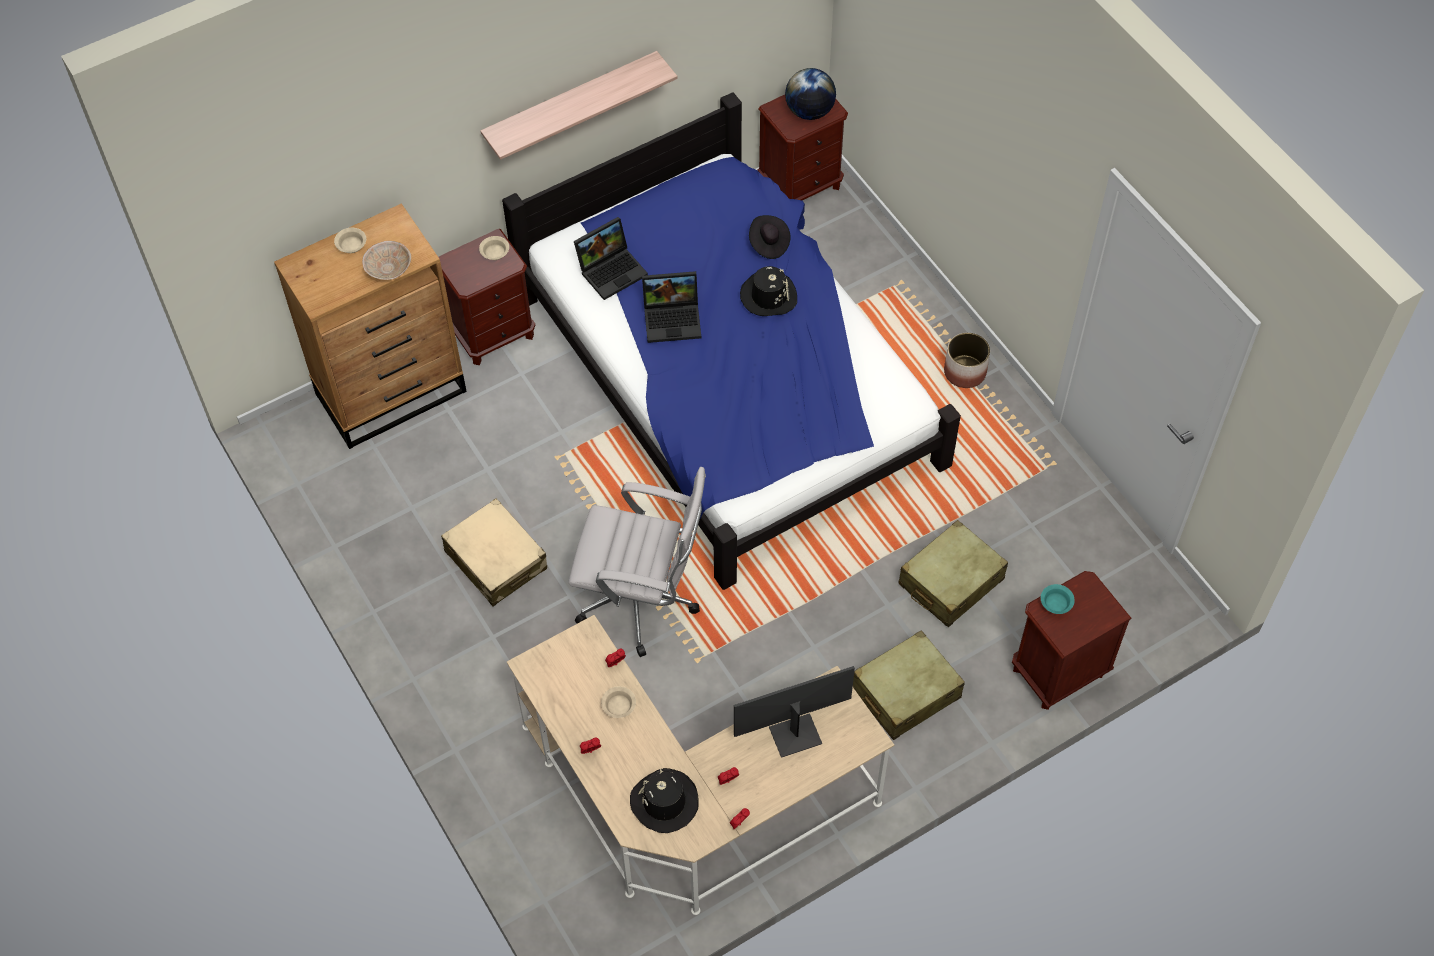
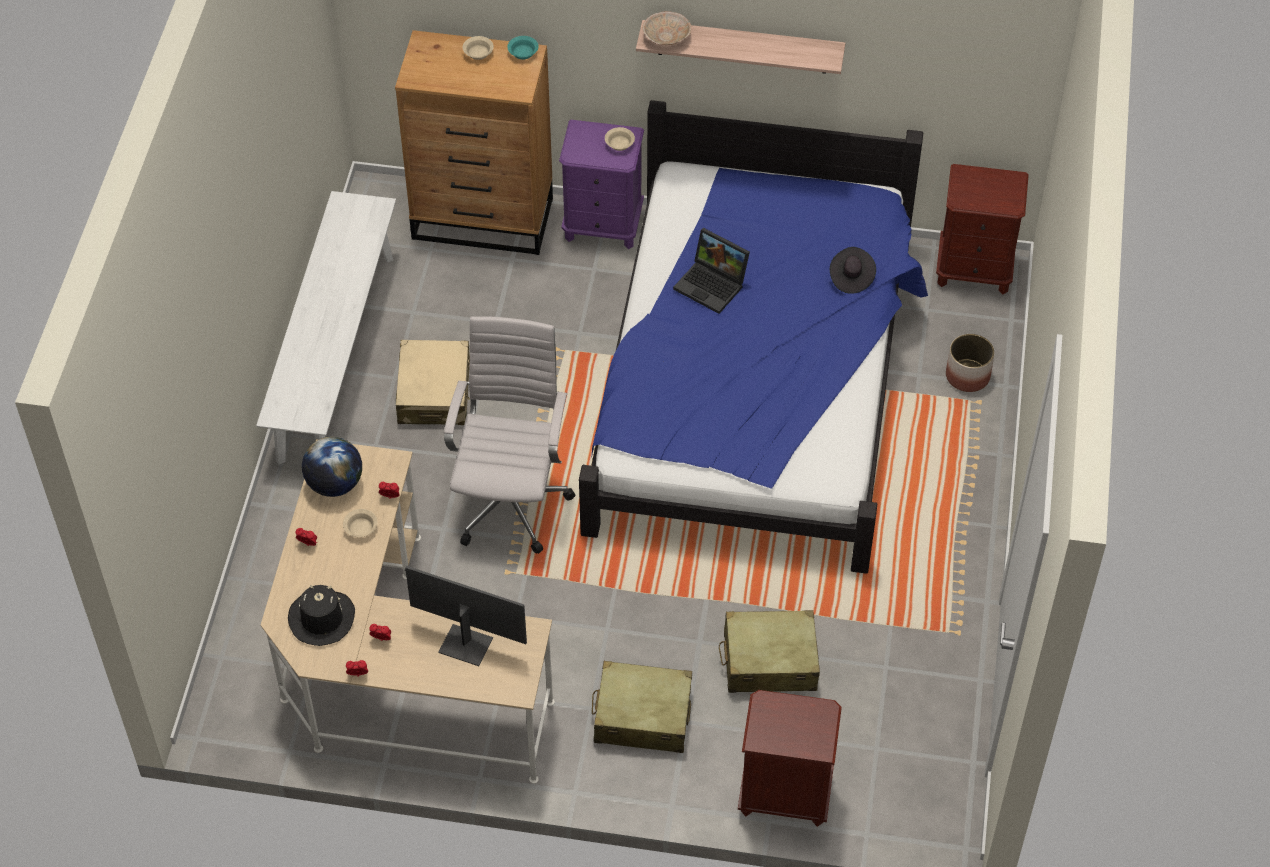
camera: 40 degrees right, 5 degrees down
(385, 588) = (336, 357): none -> white bench
(389, 268) = (488, 86): beige bowl -> beige bowl (667, 37)
(493, 334) = (603, 226): brown nightstand -> purple nightstand
(612, 270) = (704, 217): laptop -> none
(643, 602) = (511, 500): white office chair -> white office chair turned 135 degrees counterclockwise
(768, 296) = (807, 317): black hat -> none
(809, 111) = (991, 193): globe -> globe (334, 484)
(965, 372) = (959, 509): planter -> planter (968, 376)
(1057, 603) = (782, 706): turquoise bowl -> turquoise bowl (523, 53)

